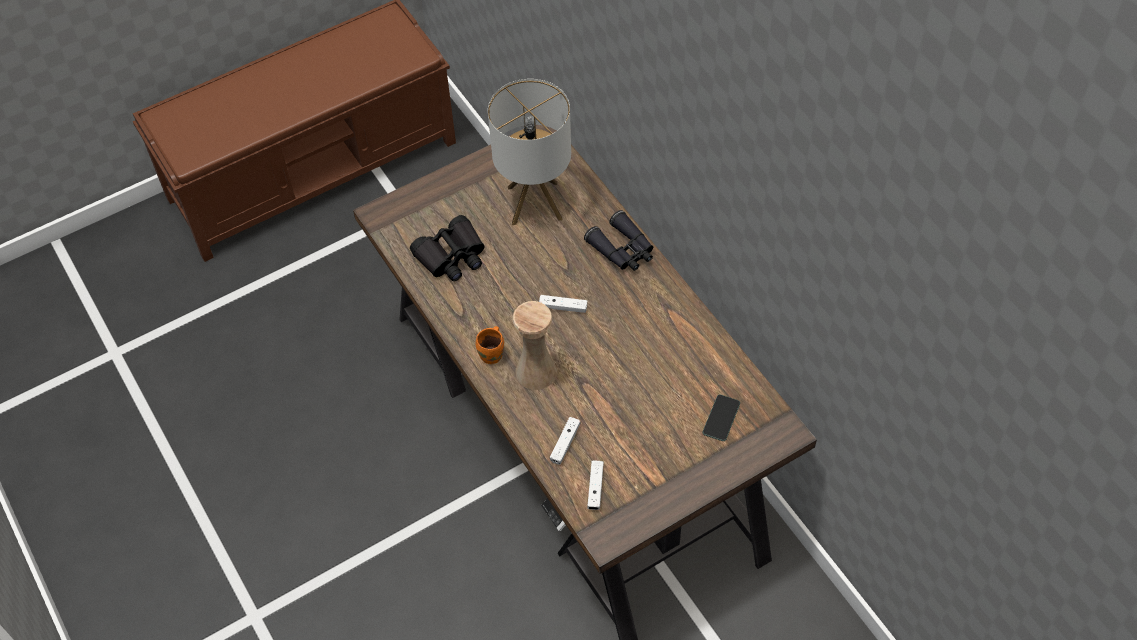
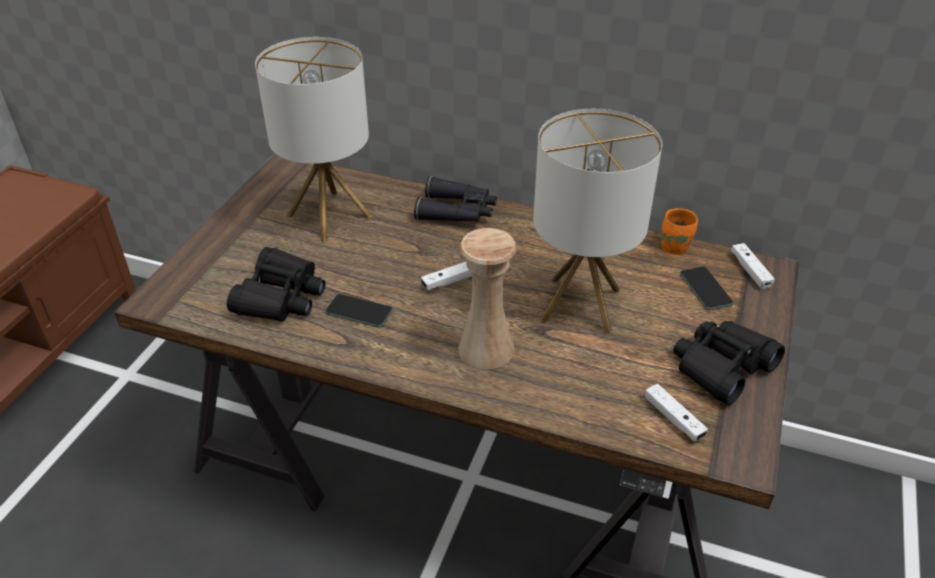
camera: 40 degrees left, 15 degrees down
(487, 296) = (359, 311): none -> phone
(493, 354) = (421, 359): orange mug -> orange mug (675, 246)
(565, 443) = (592, 396): white game controller -> white game controller (750, 271)
(625, 378) = (581, 305): none -> table lamp
(663, 477) = (722, 367): none -> black binoculars

